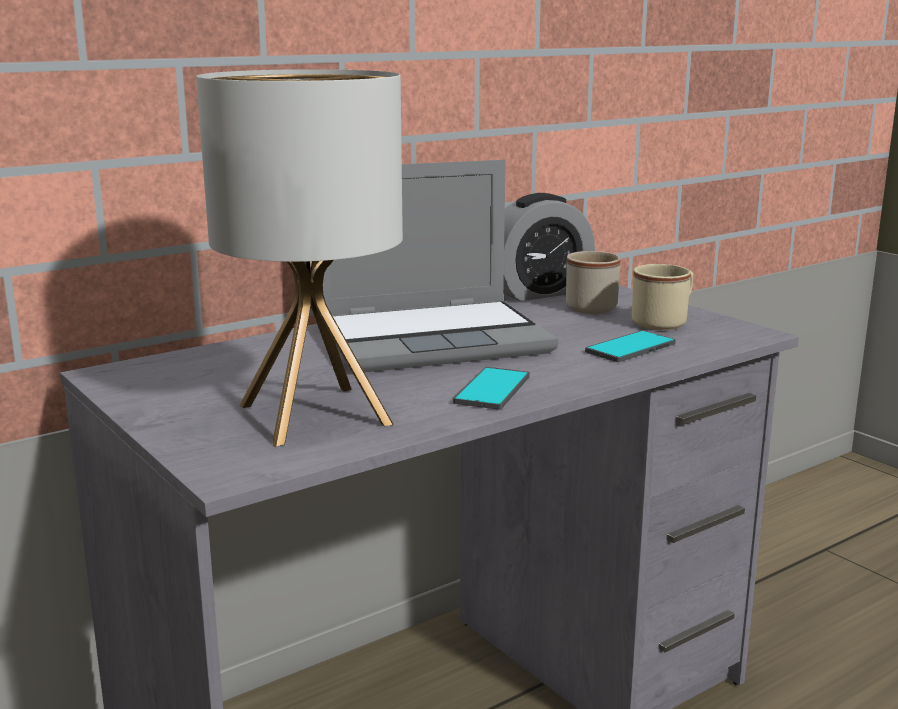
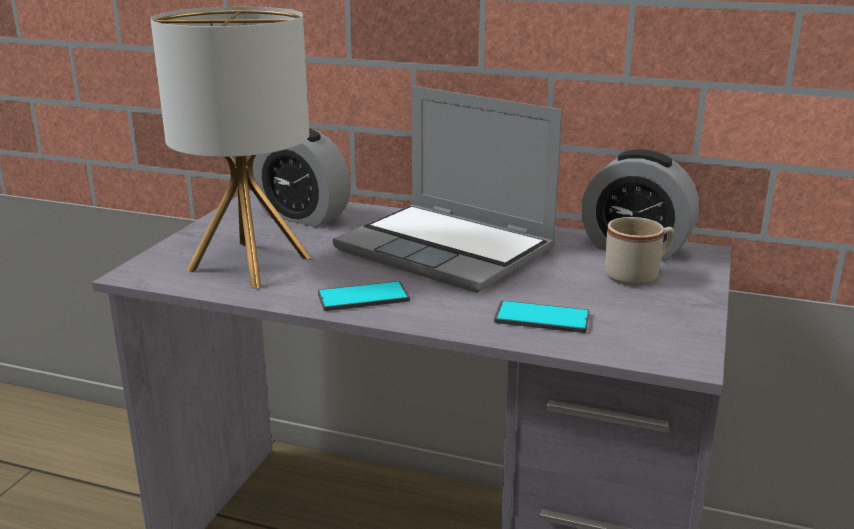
camera: 55 degrees right, 5 degrees up
(219, 367) = (302, 216): none -> alarm clock
(664, 322) = (644, 314): beige mug -> none

